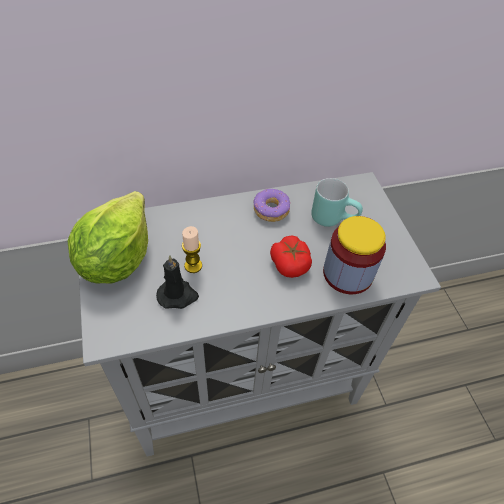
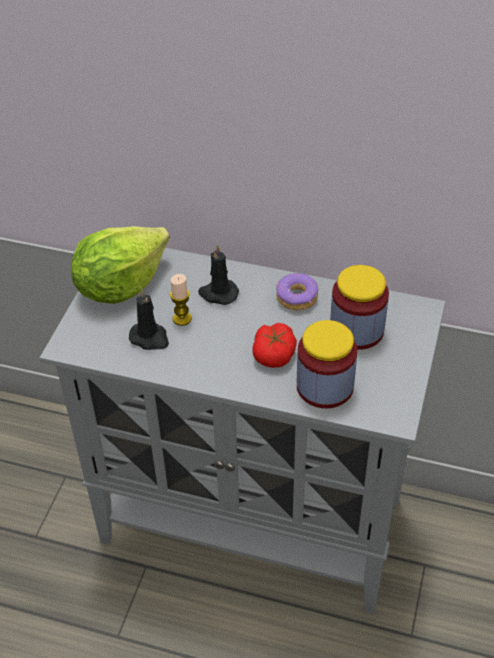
camera: 35 degrees right, 5 degrees down
(207, 231) = (218, 293): none -> black candle
(333, 218) = (356, 330): turquoise mug -> jar

